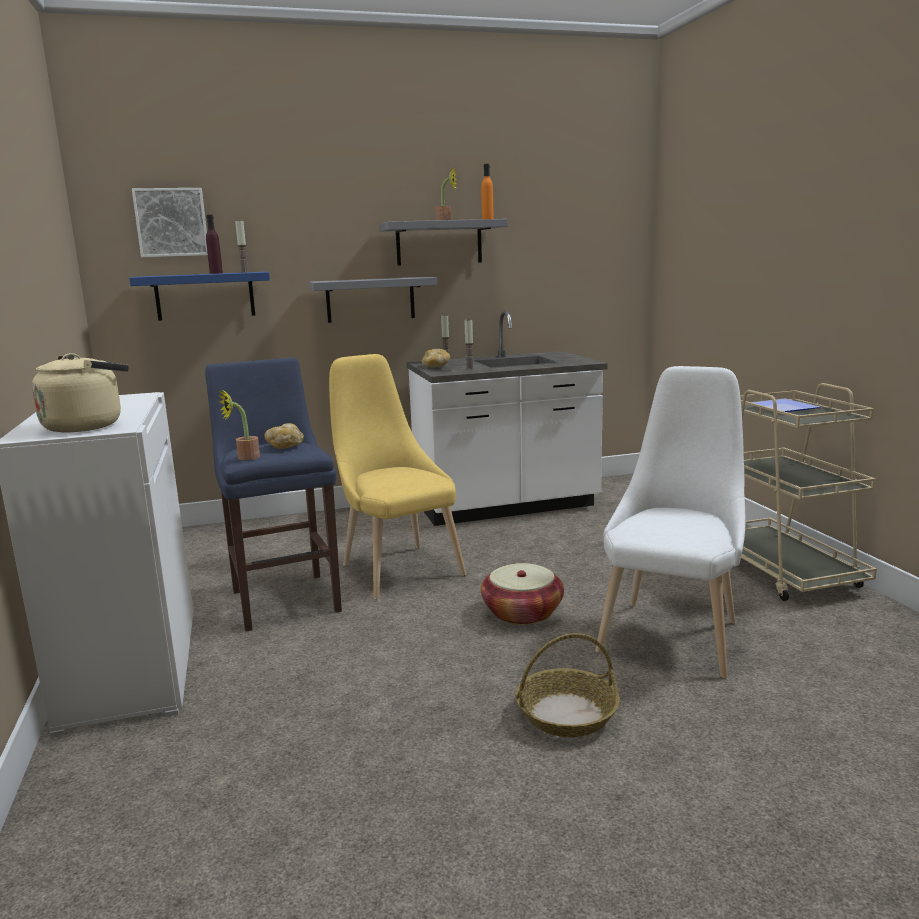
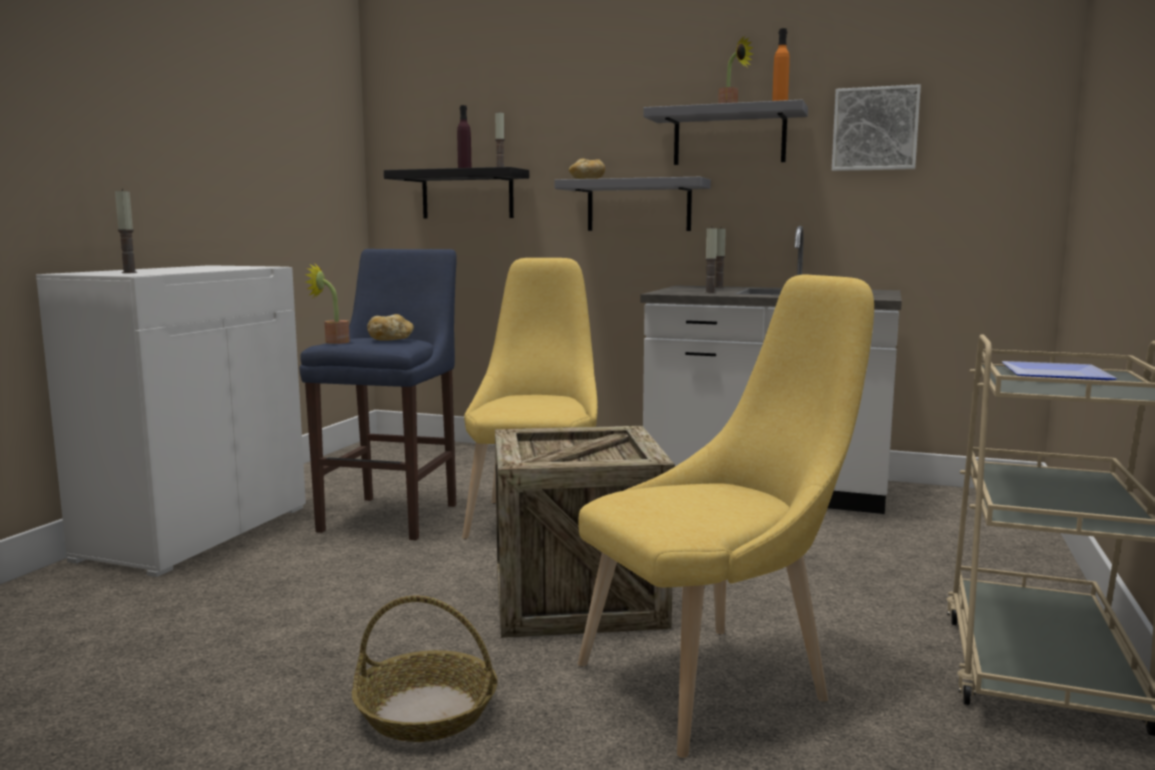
camera: 35 degrees right, 5 degrees down
(88, 426) = (129, 272): beige kettle -> candle
(171, 222) = (444, 117): picture -> picture (875, 129)
(205, 296) = (467, 194): blue shelf -> black shelf
(436, 366) = (684, 289): bread -> bread (587, 179)
(522, 613) = (577, 597): basket -> crate
(673, 632) = (716, 681): white chair -> yellow chair

